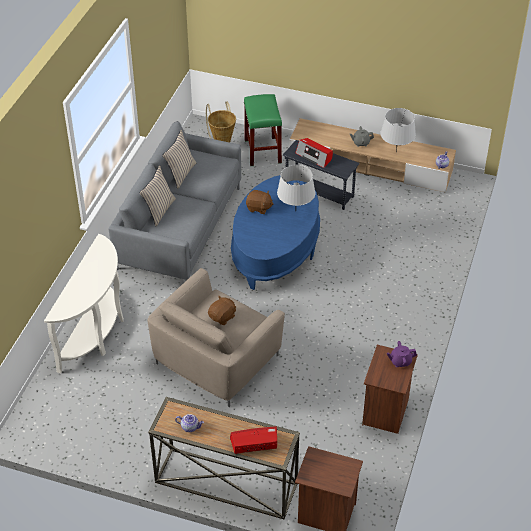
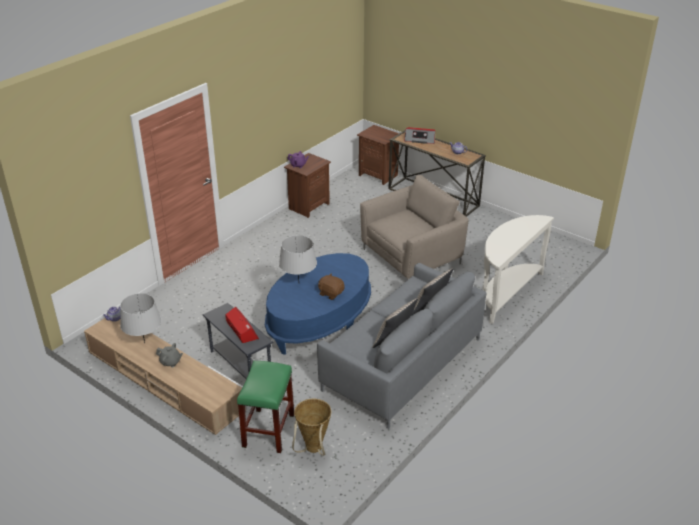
camera: 160 degrees left, 10 degrees down
(222, 317) = (405, 225): brown plush toy -> none

